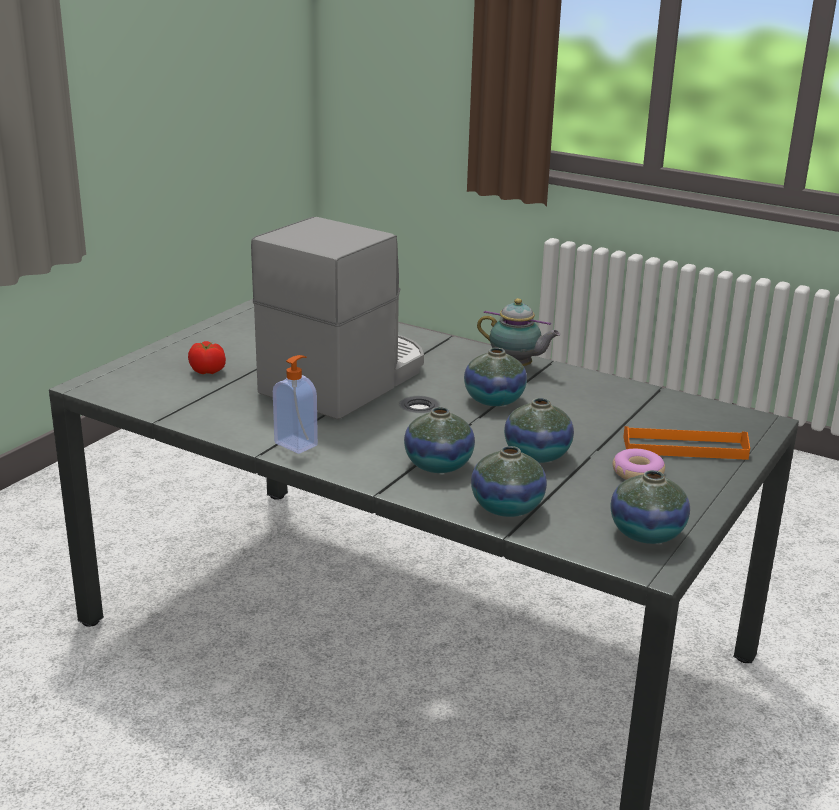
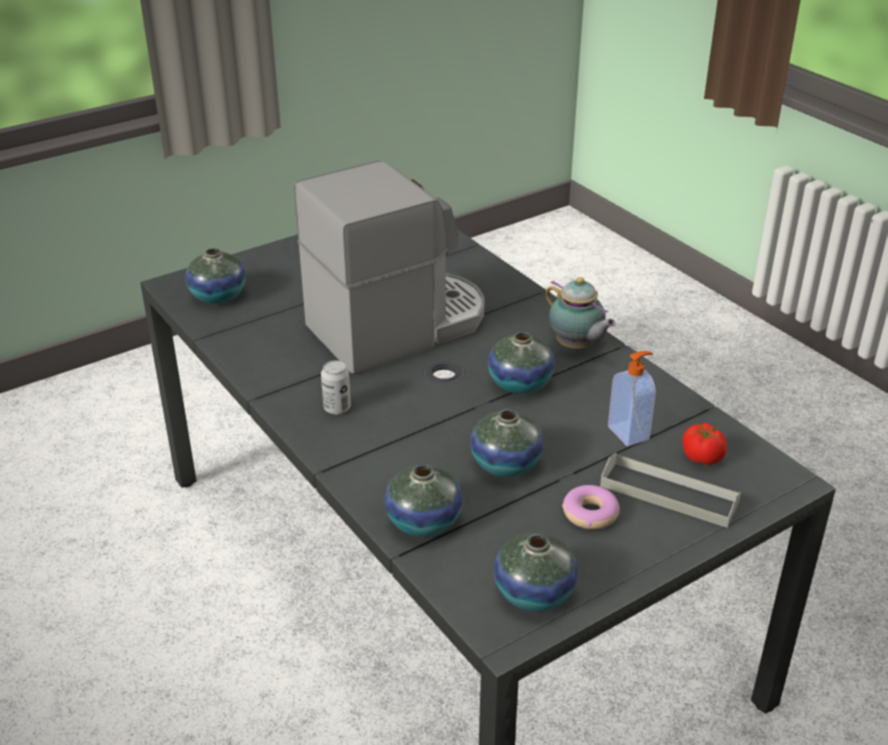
camera: 25 degrees right, 10 degrees up
(207, 371) = (283, 289): tomato -> tomato (702, 457)
(297, 444) = (294, 394): soap dispenser -> soap dispenser (629, 433)
(348, 446) = (337, 408): none -> can
(438, 465) = (400, 452): vase -> vase (218, 296)
(684, 448) = (669, 494): orange tray -> grey tray

